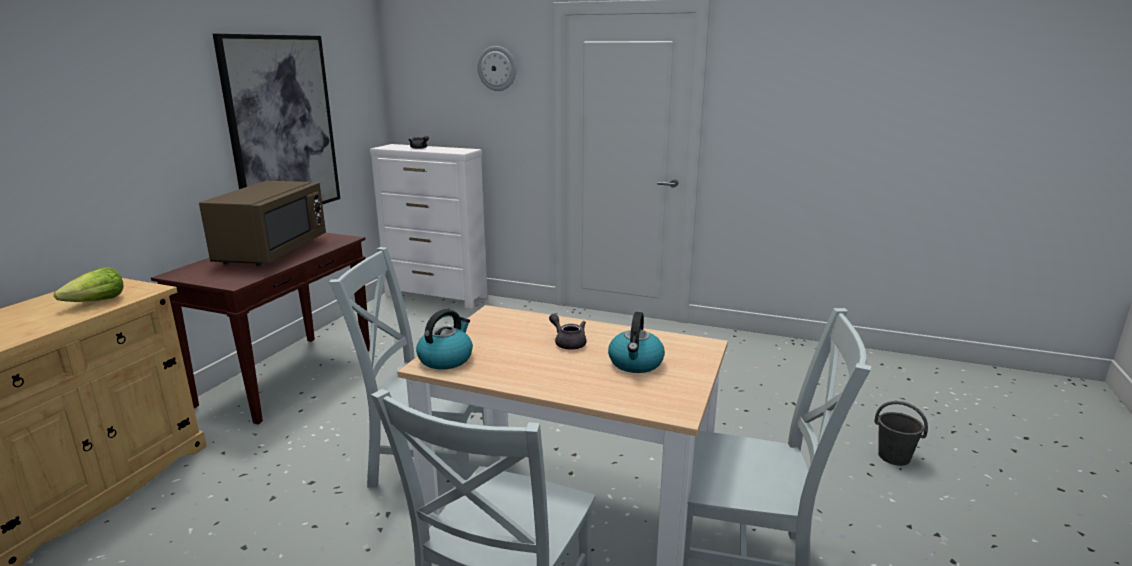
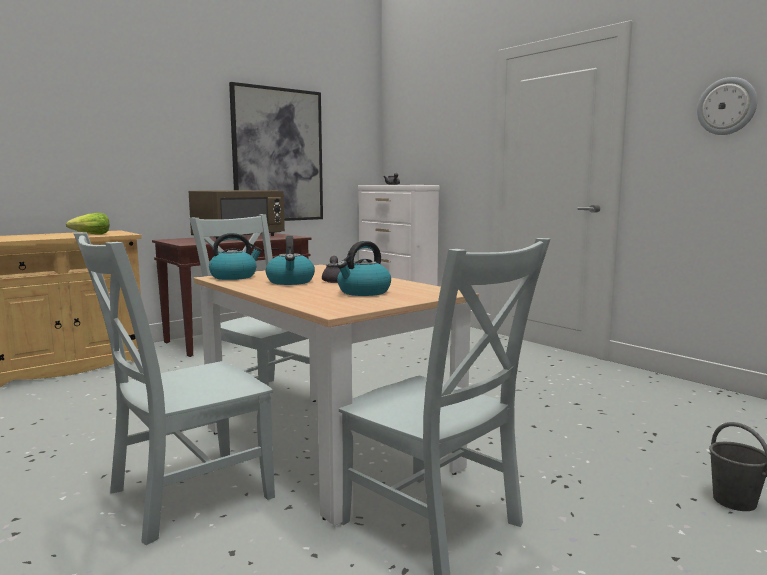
camera: 30 degrees right, 10 degrees down
(497, 68) = (455, 114): wall clock -> wall clock (727, 106)
(529, 357) = (290, 282): none -> kettle

